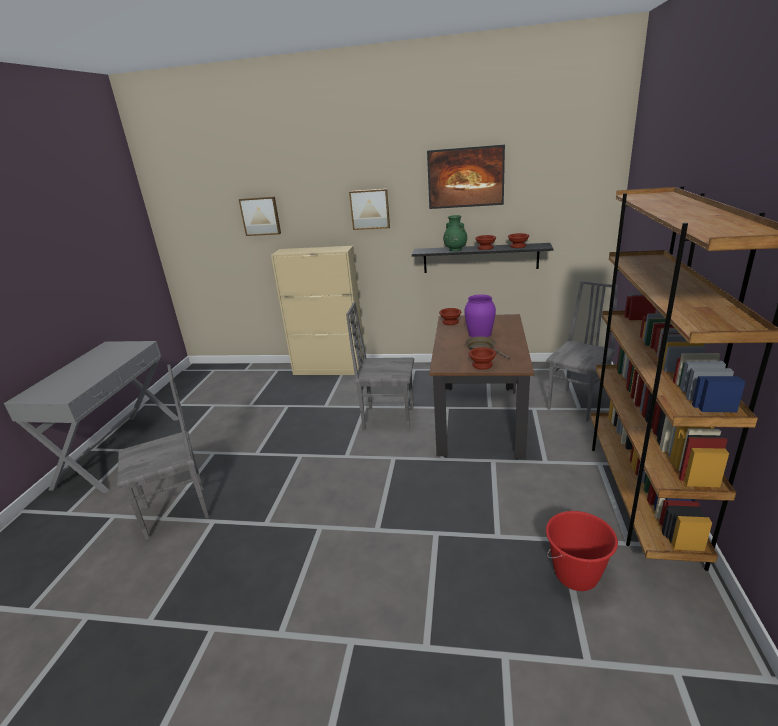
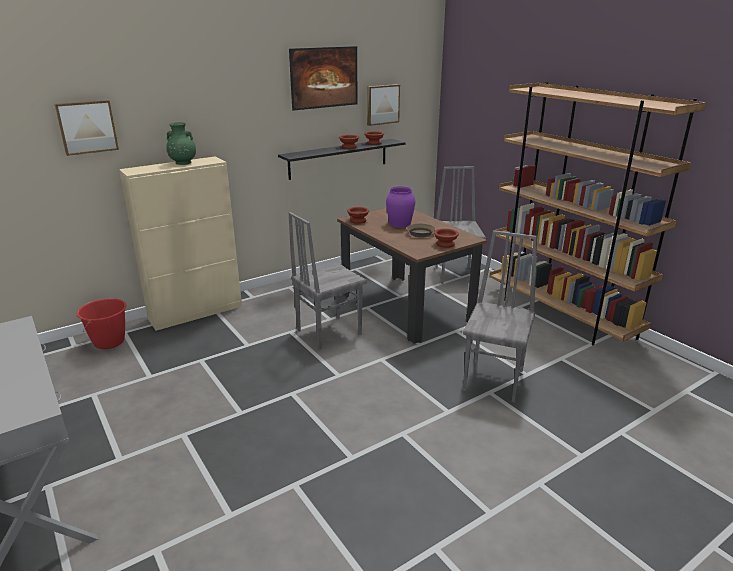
camera: 45 degrees left, 0 degrees up
(177, 513) = (239, 501): grey chair -> grey chair (495, 380)
(370, 209) = (231, 113): picture -> picture (382, 104)
(455, 249) = (324, 151): green vase -> green vase (183, 163)
(576, 575) = (593, 372): red bucket -> red bucket (109, 342)

